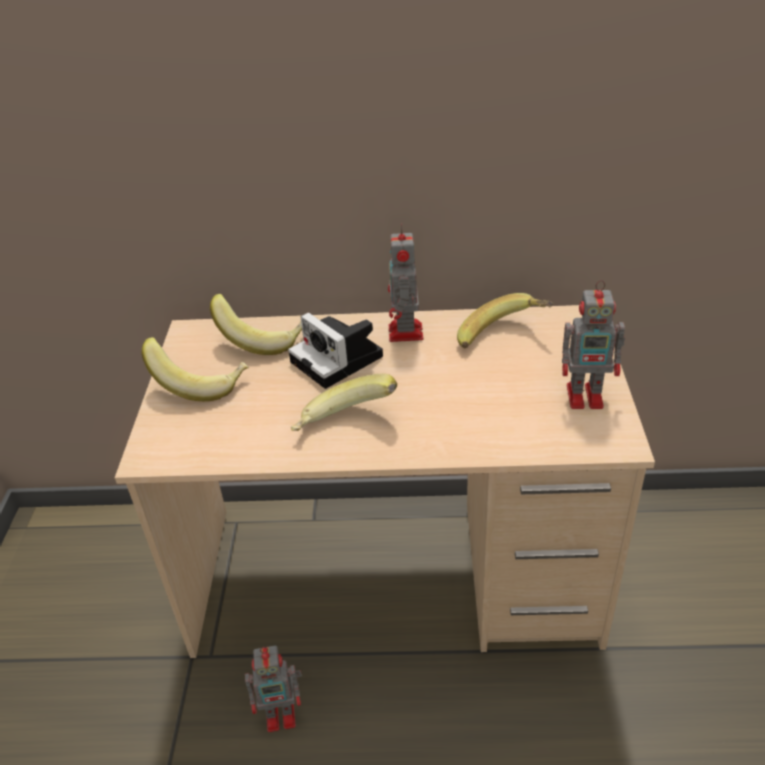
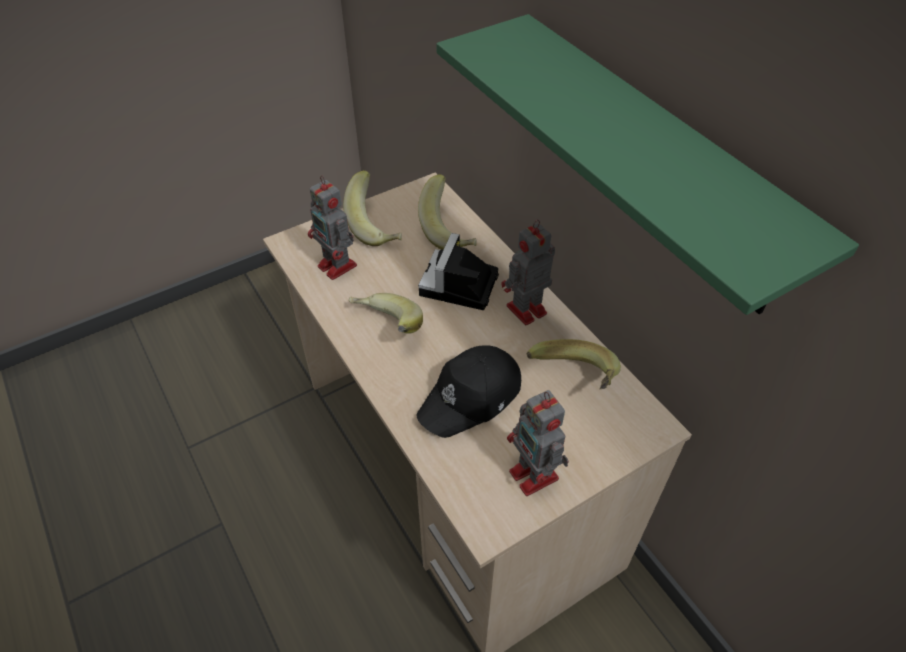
camera: 55 degrees right, 10 degrees up
(282, 713) = (303, 464): toy robot -> toy robot (338, 267)
(474, 105) = (651, 162): none -> green shelf
(477, 401) = (471, 398): none -> black cap

